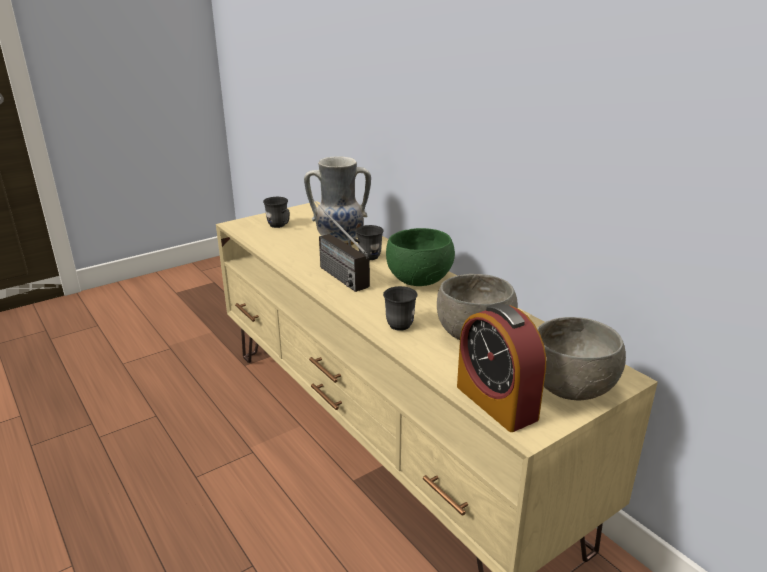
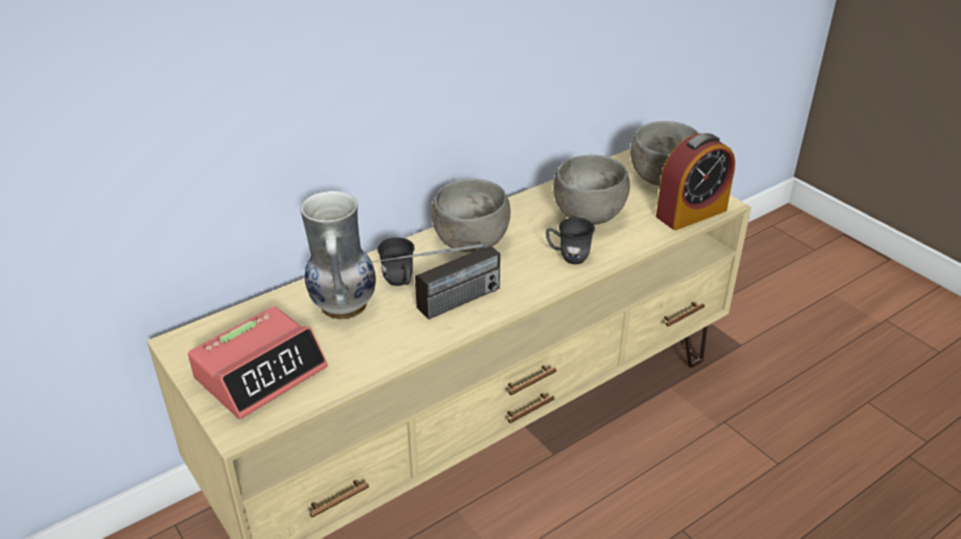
camera: 90 degrees left, 10 degrees up
(280, 226) = (261, 372): grey mug -> alarm clock
(419, 280) = (470, 242): green bowl -> grey bowl

